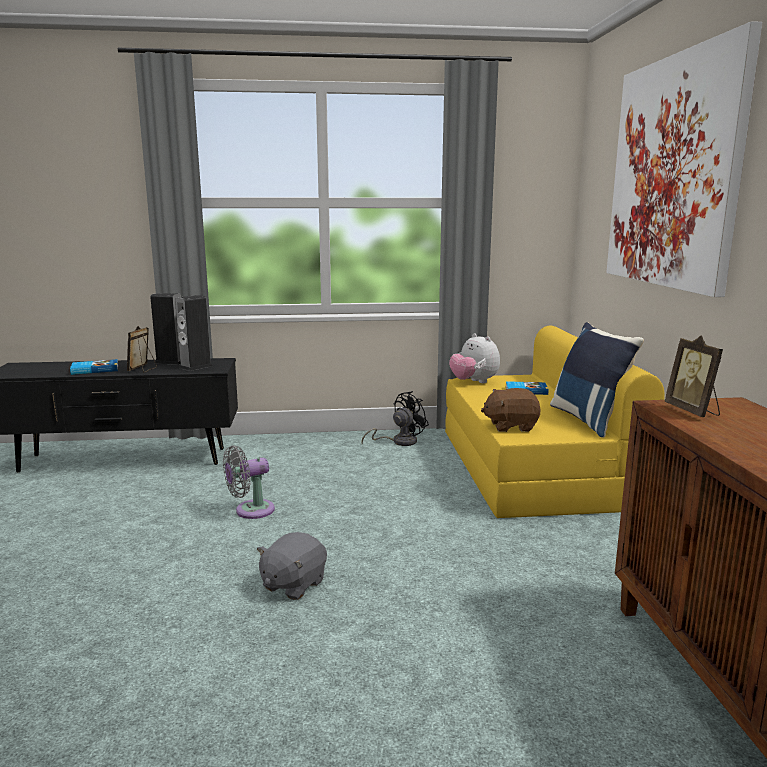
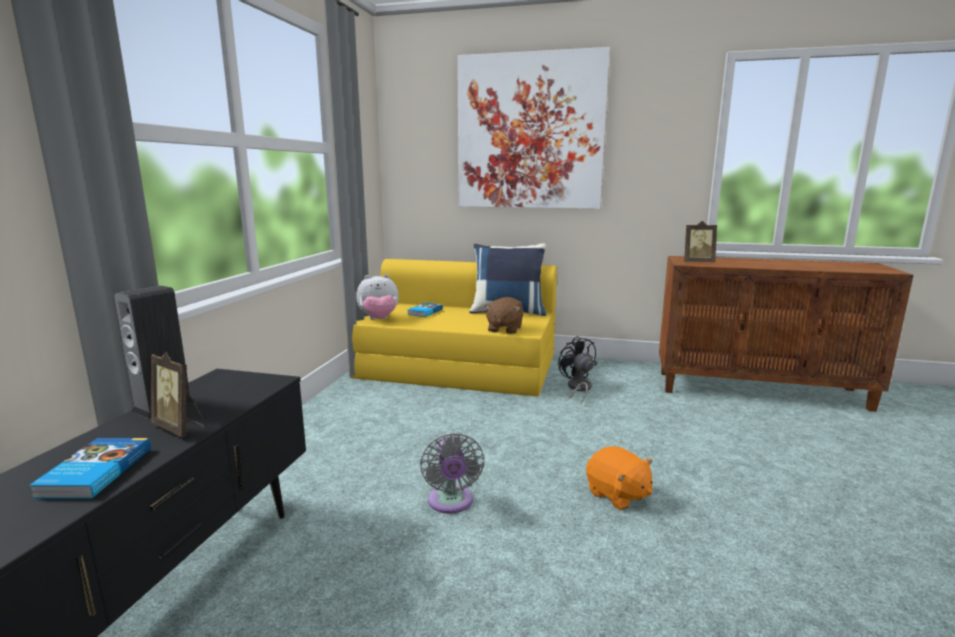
camera: 70 degrees left, 0 degrees up
(196, 367) = (232, 391): speaker -> none
(293, 584) = (617, 495): grey plush toy -> orange plush toy
(399, 442) = (350, 400): black fan -> black fan (577, 389)

